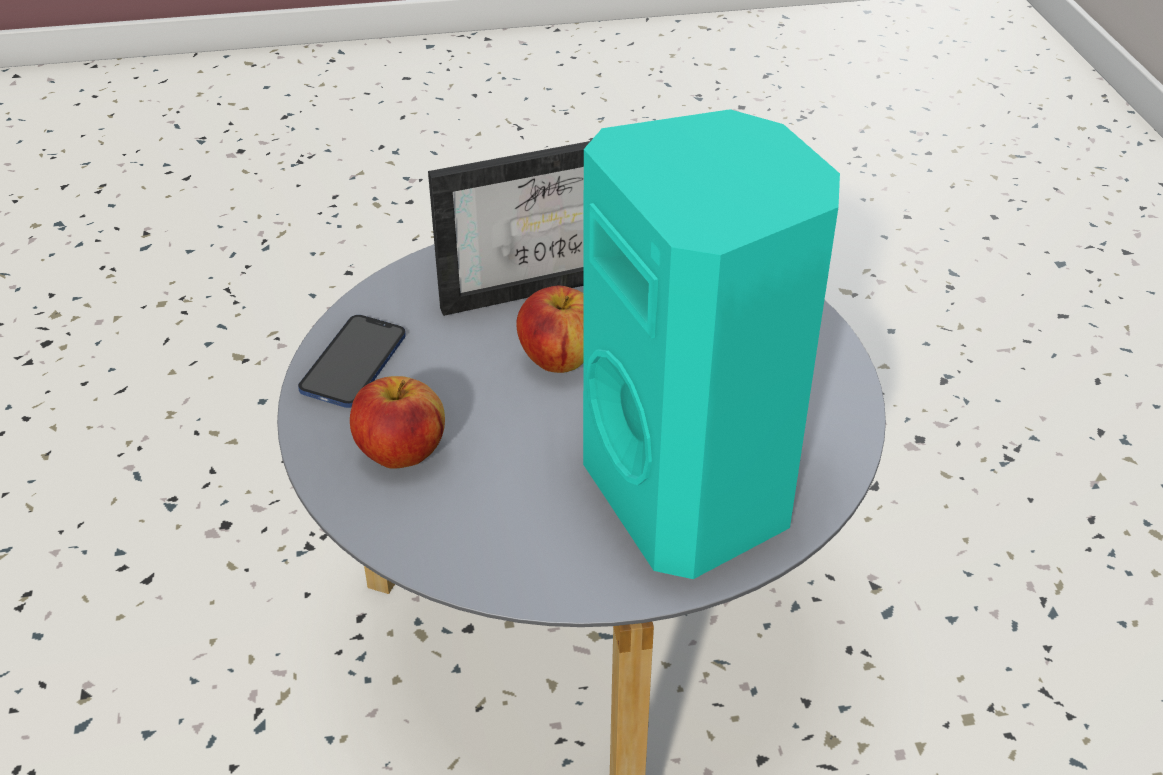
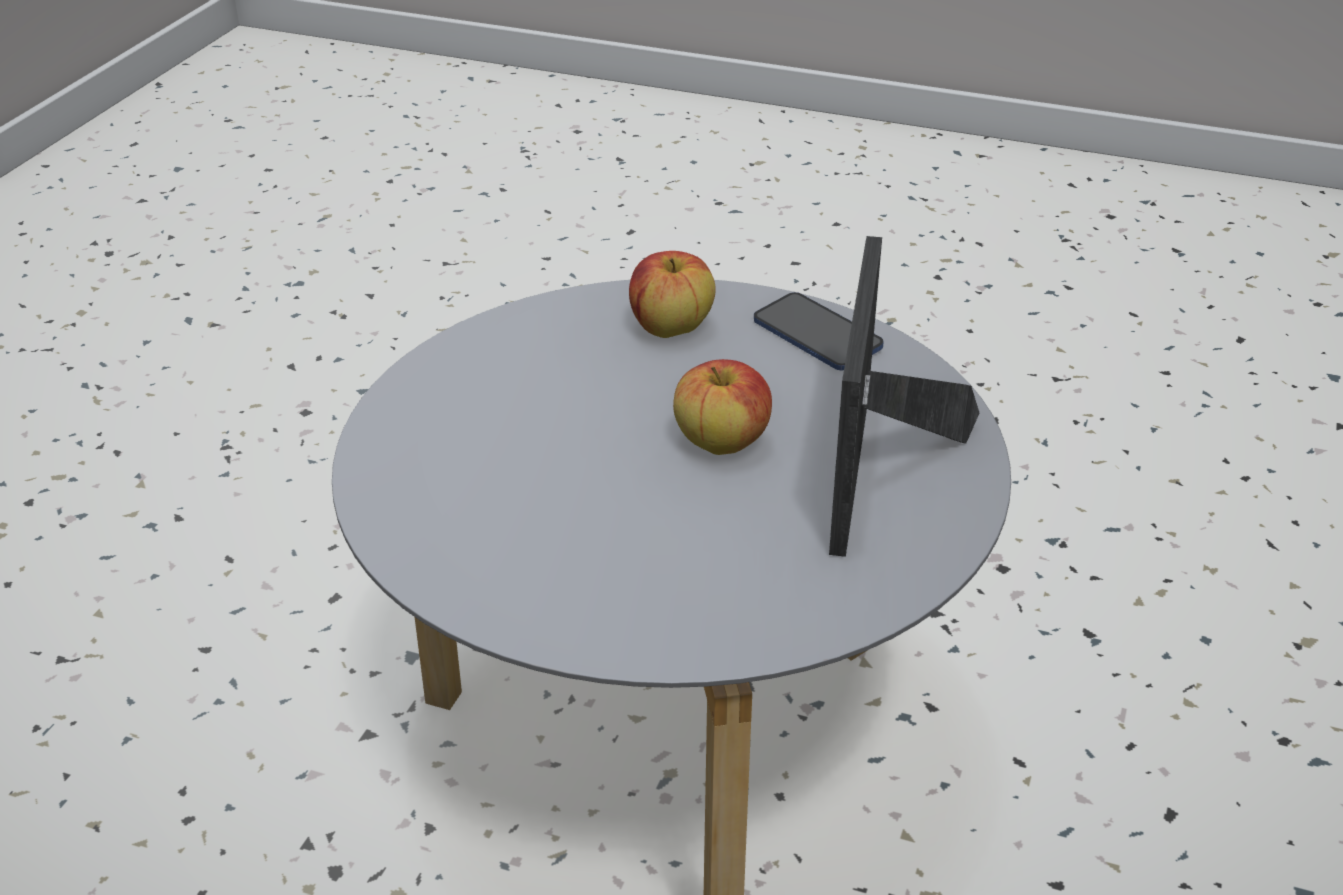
camera: 120 degrees right, 5 degrees down
(694, 496) = (462, 452): turquoise speaker -> none

